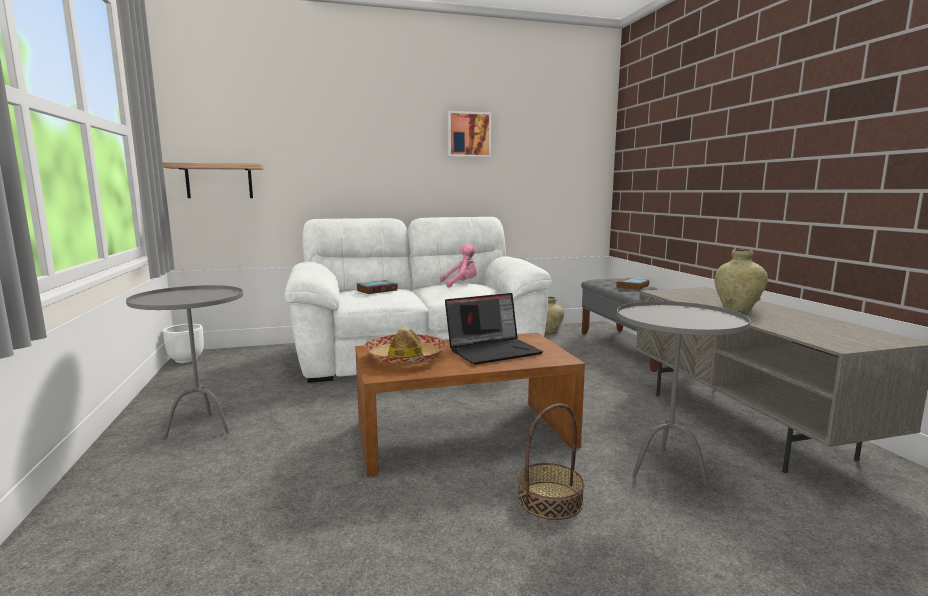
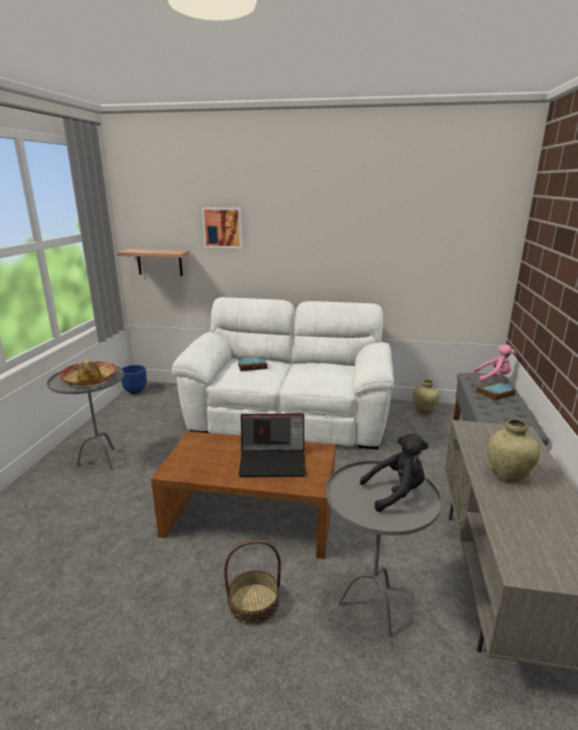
camera: 25 degrees right, 10 degrees up
(185, 360) = (135, 391): white planter -> blue planter
(404, 358) = (203, 455): hat -> hat (89, 379)
(461, 284) = (326, 367): pink plush toy -> pink plush toy (493, 378)
(468, 134) = (361, 224): picture -> picture (223, 227)
(689, 315) = (396, 493): none -> black plush toy

